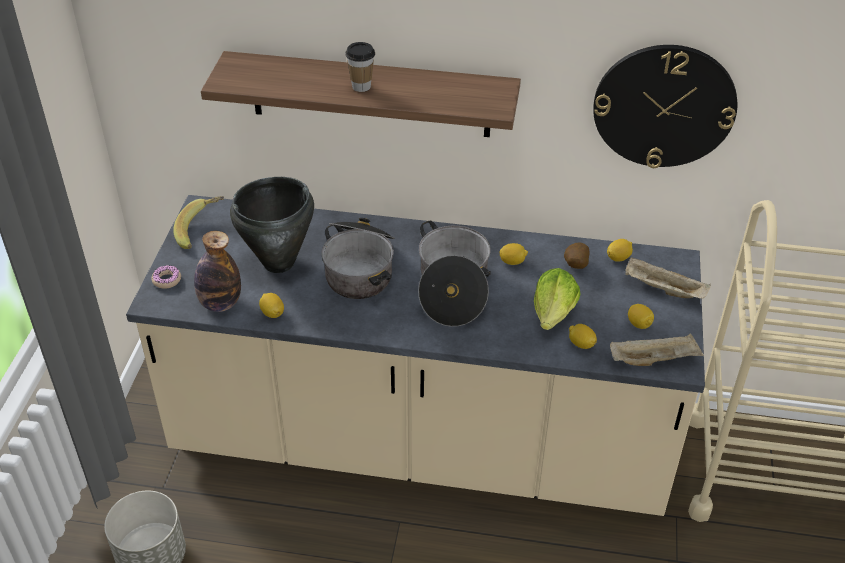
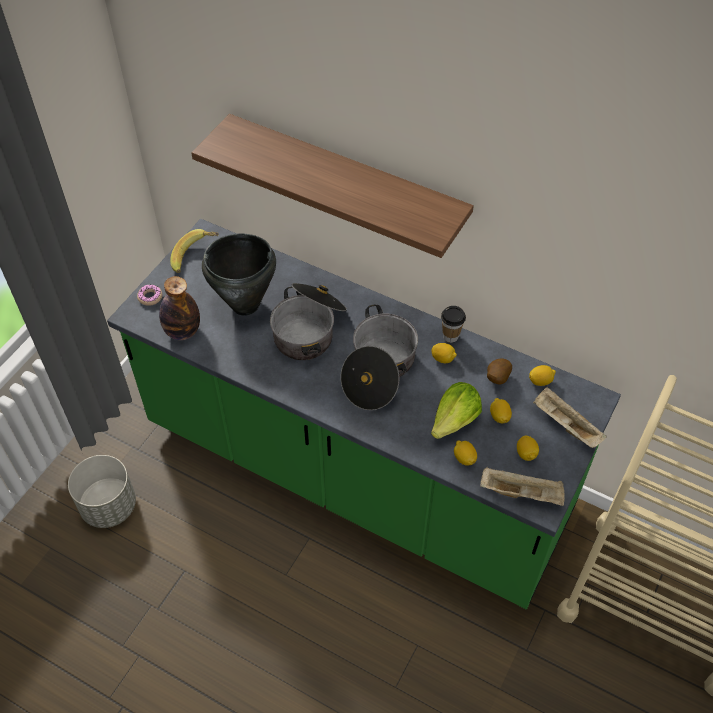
camera: 20 degrees right, 10 degrees up
(272, 313) = (220, 352): lemon -> lemon (499, 416)
(361, 86) = (327, 180): cup -> cup (450, 336)
(421, 440) = (356, 471): beige counter -> green counter
(664, 106) = (600, 265): wall clock -> none

